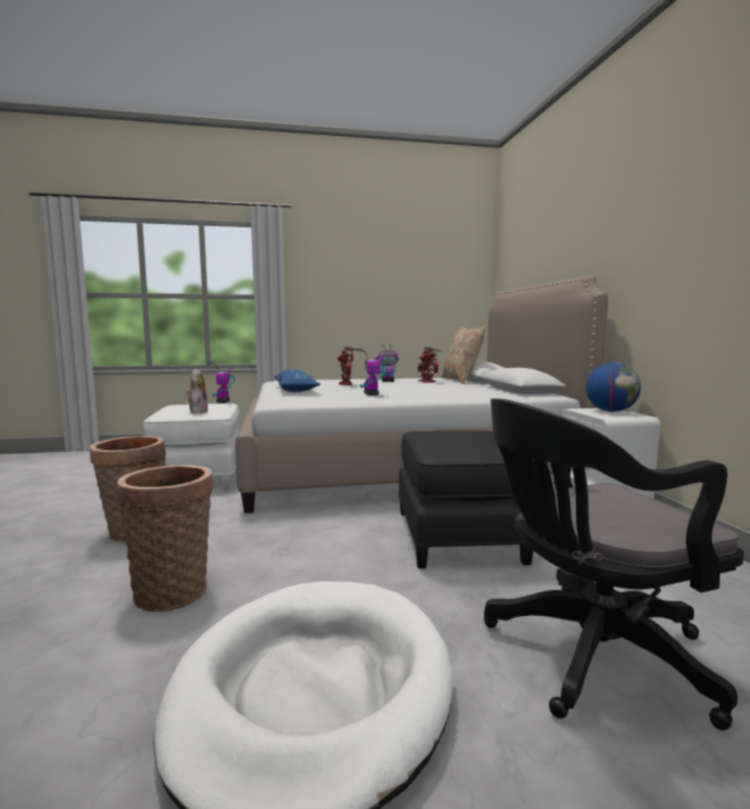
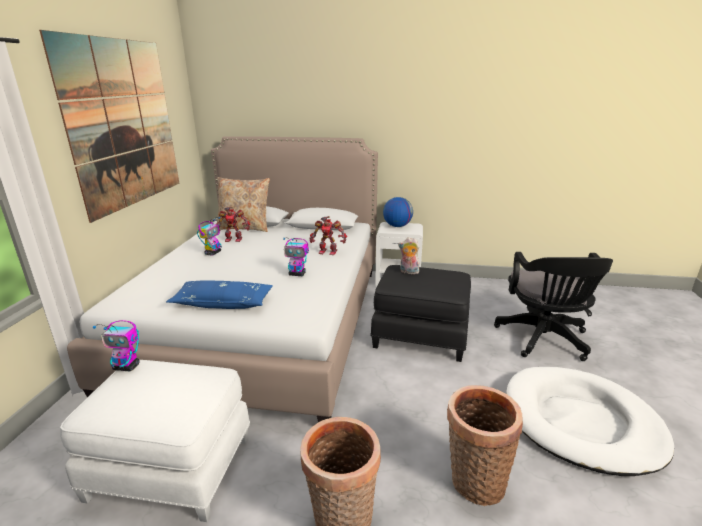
camera: 70 degrees left, 15 degrees up
(198, 411) = (193, 389): plush toy -> plush toy (408, 272)
(347, 384) = (216, 273): toy robot -> toy robot (328, 251)
(386, 270) = (124, 124): none -> picture

